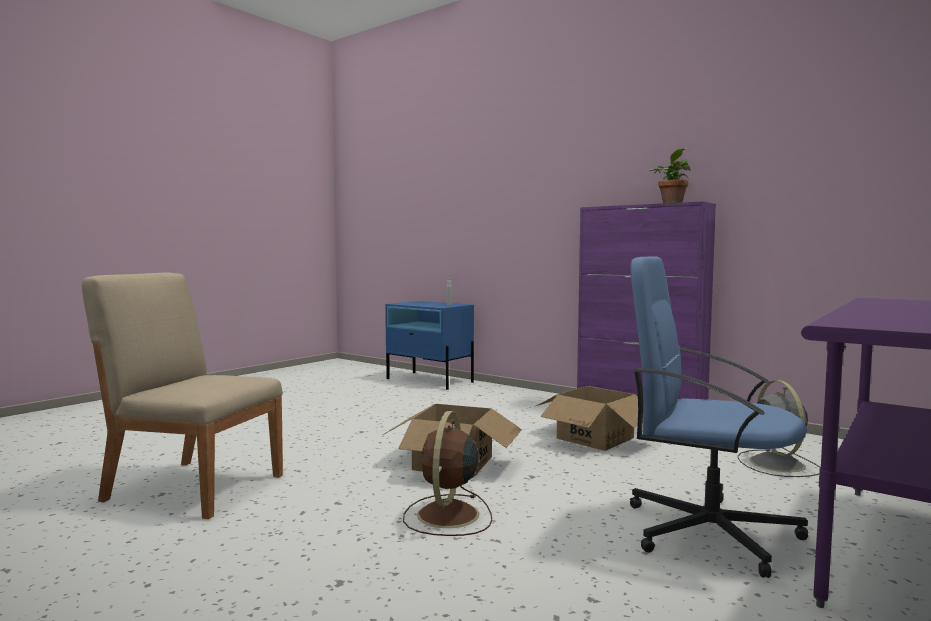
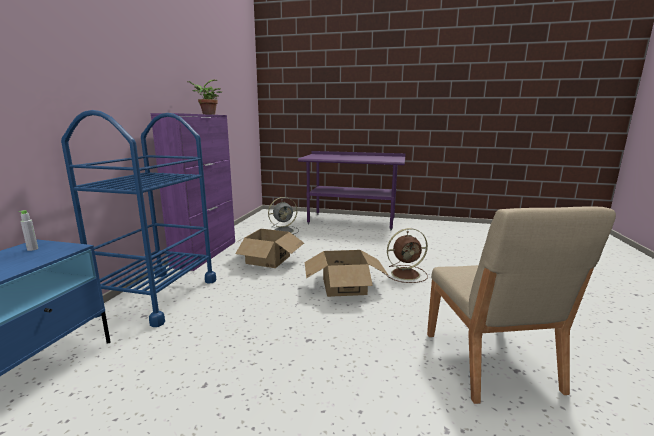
camera: 115 degrees left, 10 degrees up
(515, 398) = (159, 296): none -> blue cart
(707, 531) = (362, 238): blue office chair -> none

